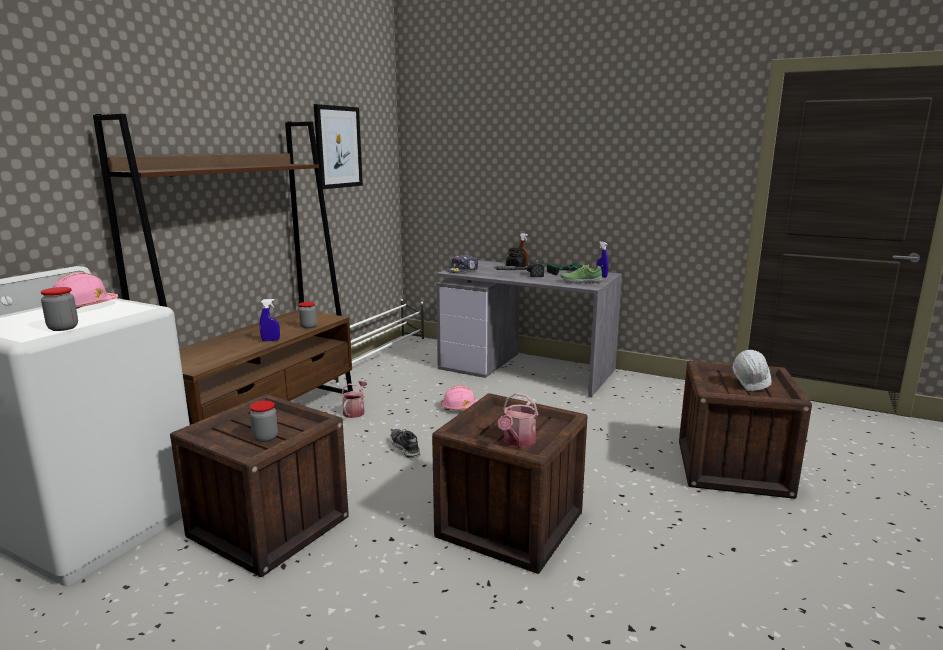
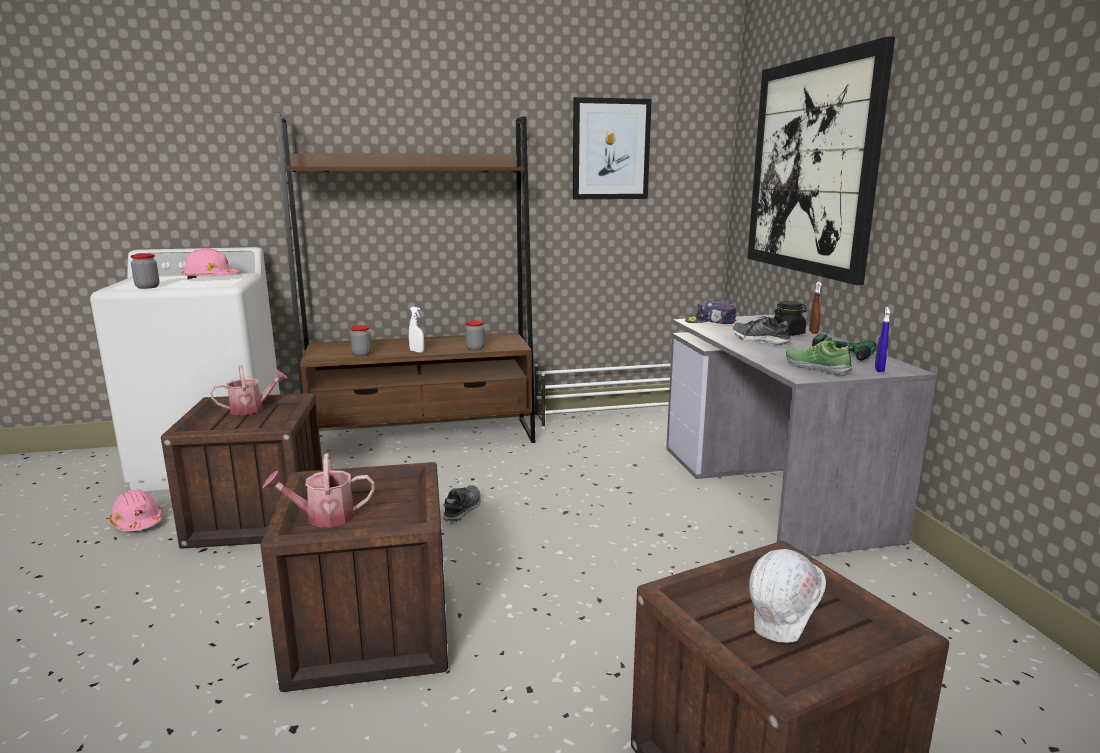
camera: 50 degrees right, 0 degrees up
(265, 438) = (230, 424): jar -> jar (362, 354)
(271, 340) = (417, 351): blue spray bottle -> white spray bottle
(355, 412) = (502, 458): watering can -> watering can (252, 409)
(460, 408) = (595, 498): pink hard hat -> pink hard hat (137, 523)
(493, 161) = (811, 167): none -> picture
(518, 274) = (760, 341): hammer -> shoe

